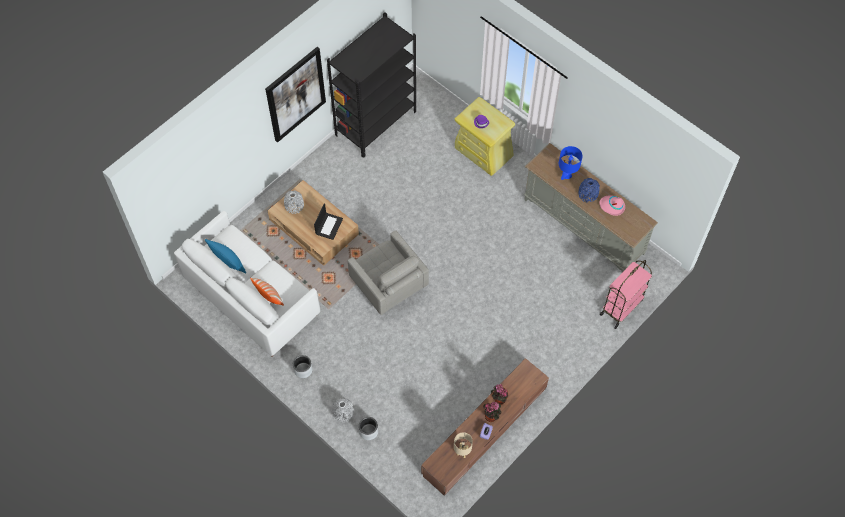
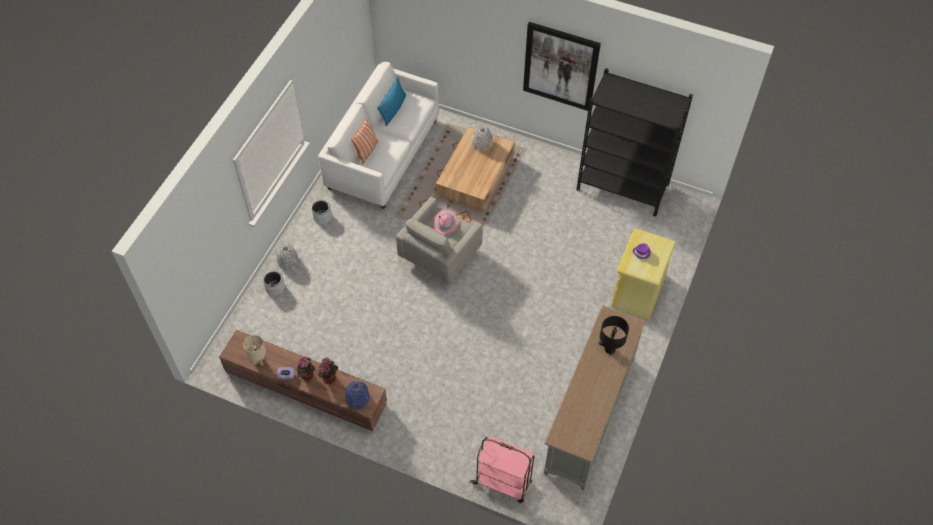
camera: 70 degrees right, 5 degrees down
(329, 226) = (472, 177): laptop -> none
(567, 175) = (609, 349): blue table lamp -> black table lamp
(588, 194) = (594, 377): blue vase -> blue vase (357, 399)
(612, 206) = (590, 406): pink hat -> pink hat (445, 223)

